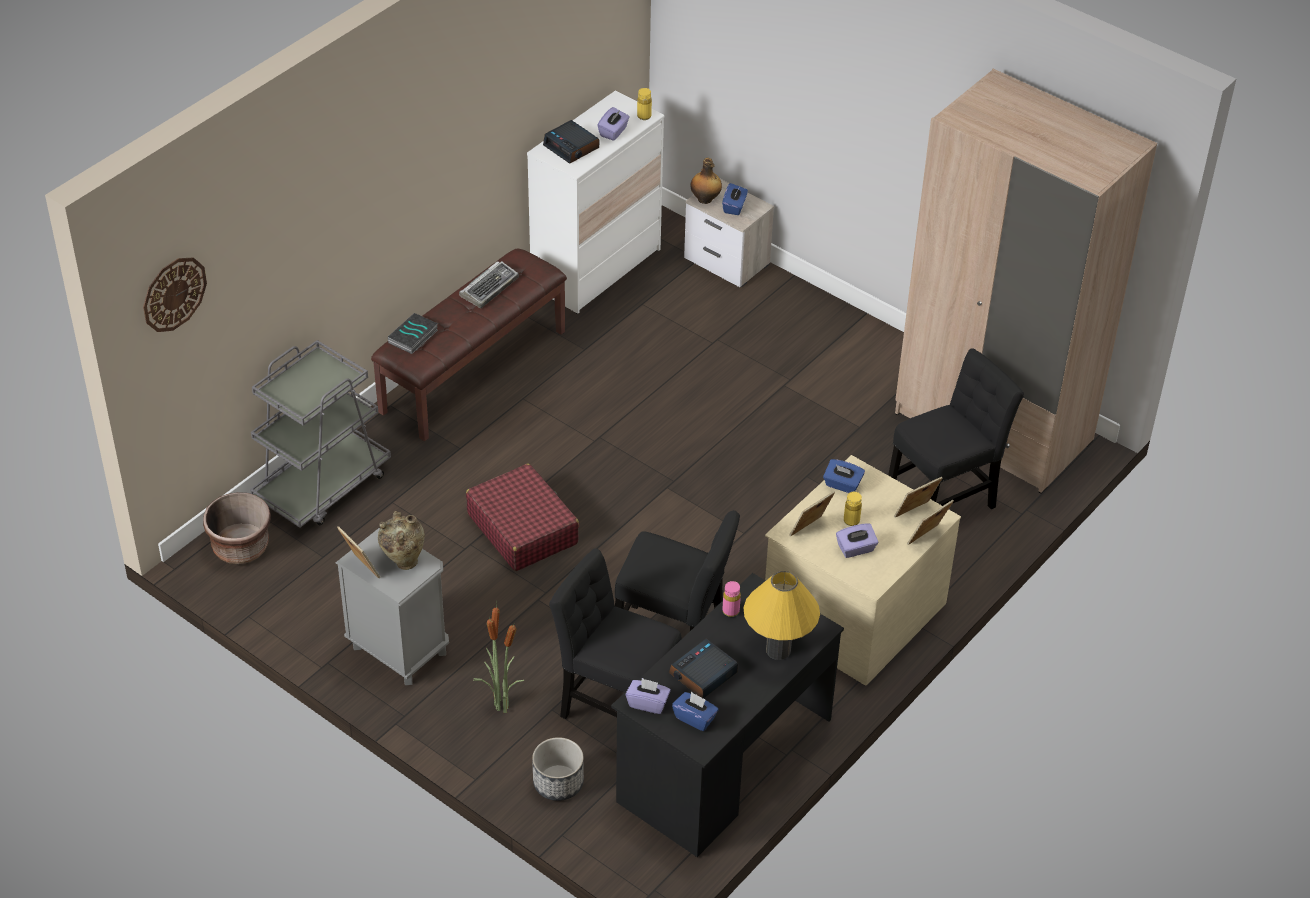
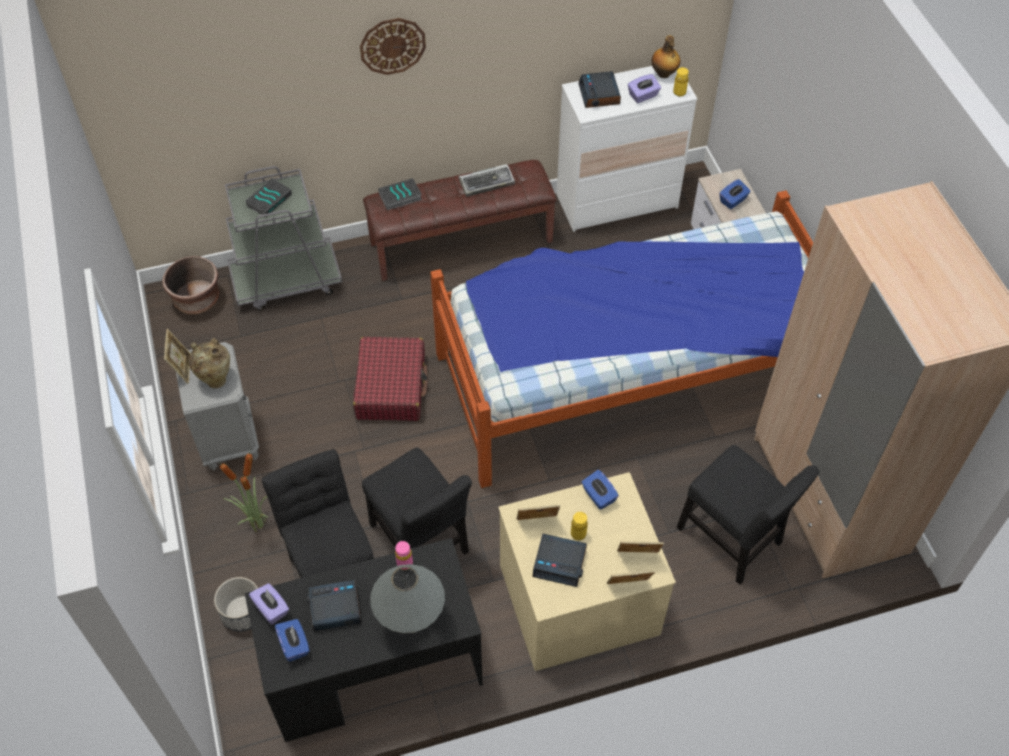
camera: 35 degrees right, 10 degrees up
(174, 294) = (135, 86): wall clock -> wall clock (392, 45)
(308, 382) = (269, 199): none -> book
(705, 199) = (715, 184): bottle -> bottle (664, 74)
(739, 411) = (630, 373): none -> bed
(778, 650) = (411, 622): yellow table lamp -> grey table lamp
(856, 549) = (560, 562): purple tissue box -> alarm clock
(943, 501) = (732, 540): black chair -> black chair turned 45 degrees clockwise

